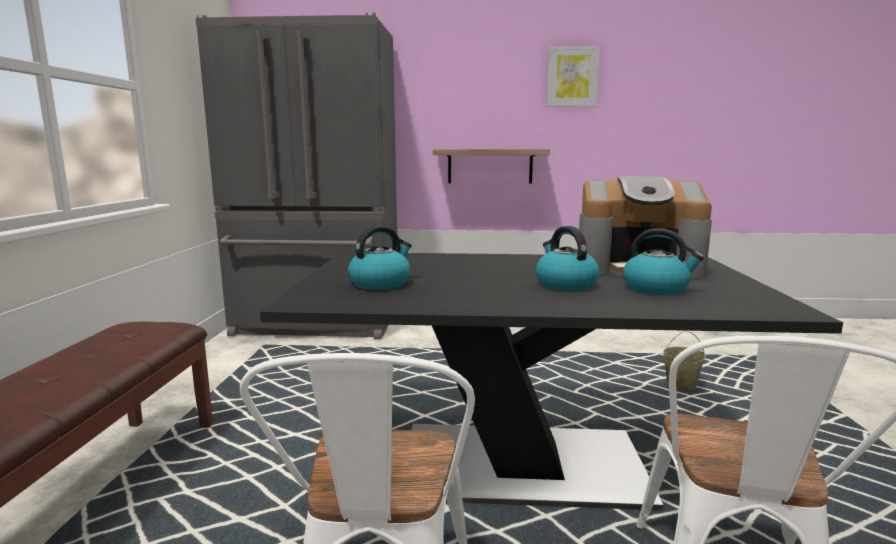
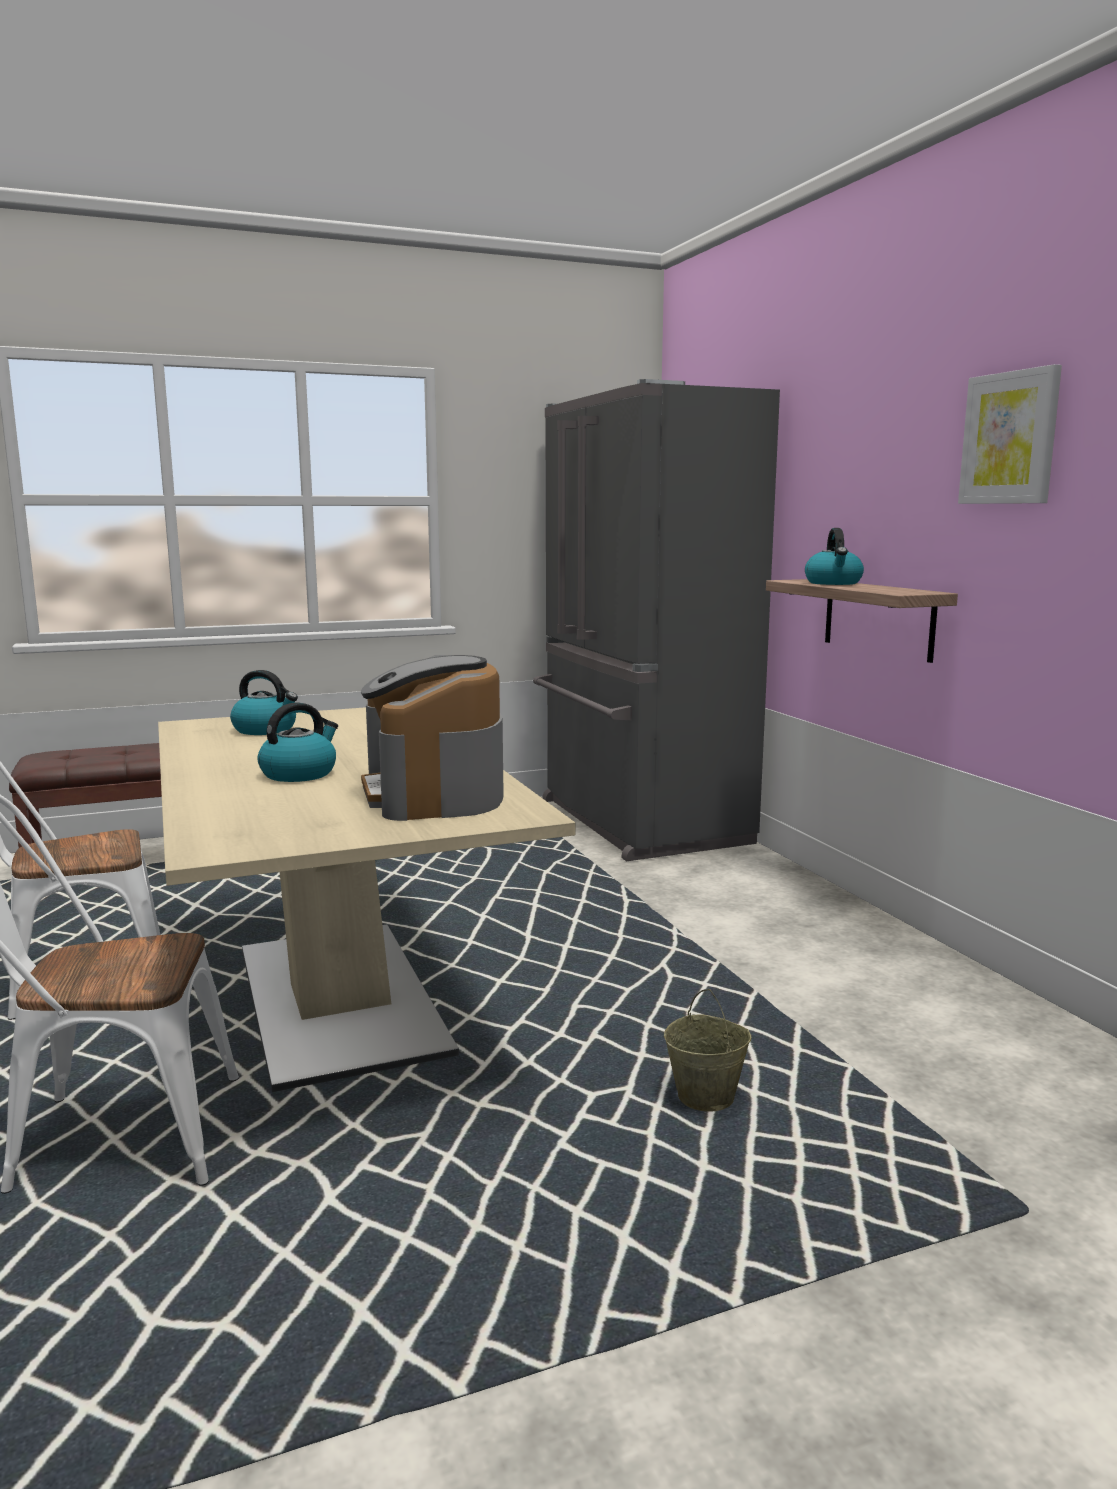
camera: 65 degrees right, 0 degrees up
(522, 465) = (339, 999): black dining table -> beige dining table
(656, 288) = (300, 803): kettle -> kettle (833, 583)

